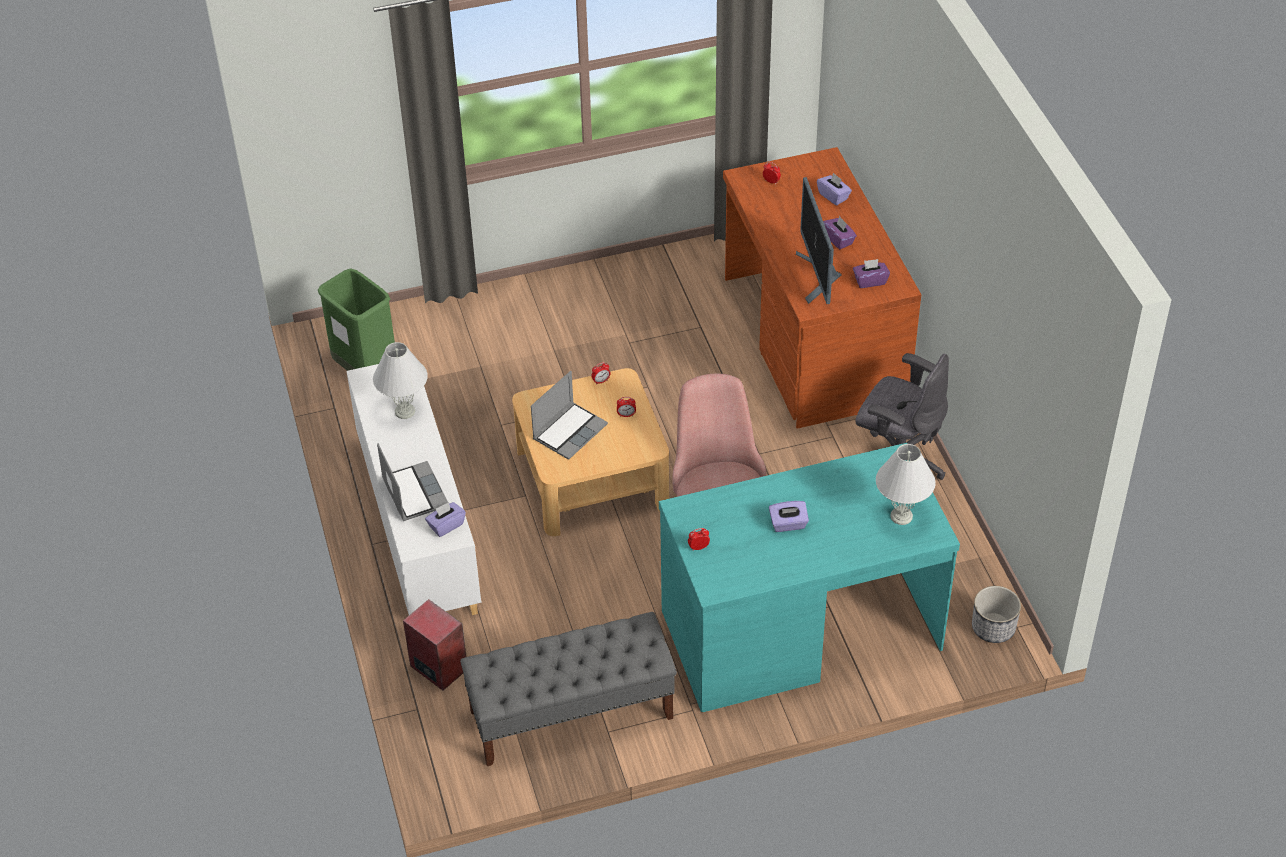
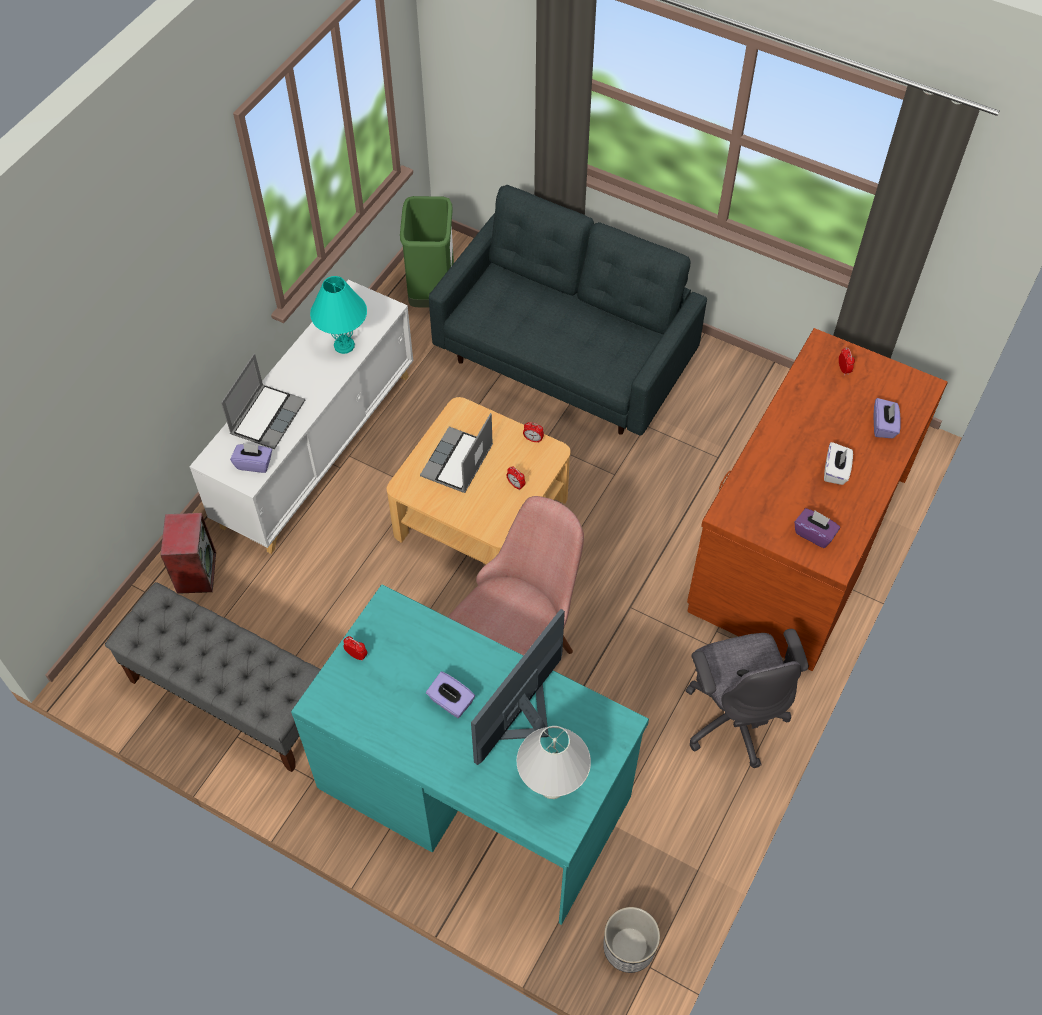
camera: 45 degrees right, 10 degrees up
(404, 412) = (343, 345): white table lamp -> turquoise table lamp
(522, 343) = (565, 361): none -> grey sofa
(570, 431) = (457, 462): laptop -> laptop turned 120 degrees clockwise
(818, 278) = (770, 492): monitor -> monitor (523, 719)
(838, 240) = (835, 471): purple tissue box -> white tissue box

